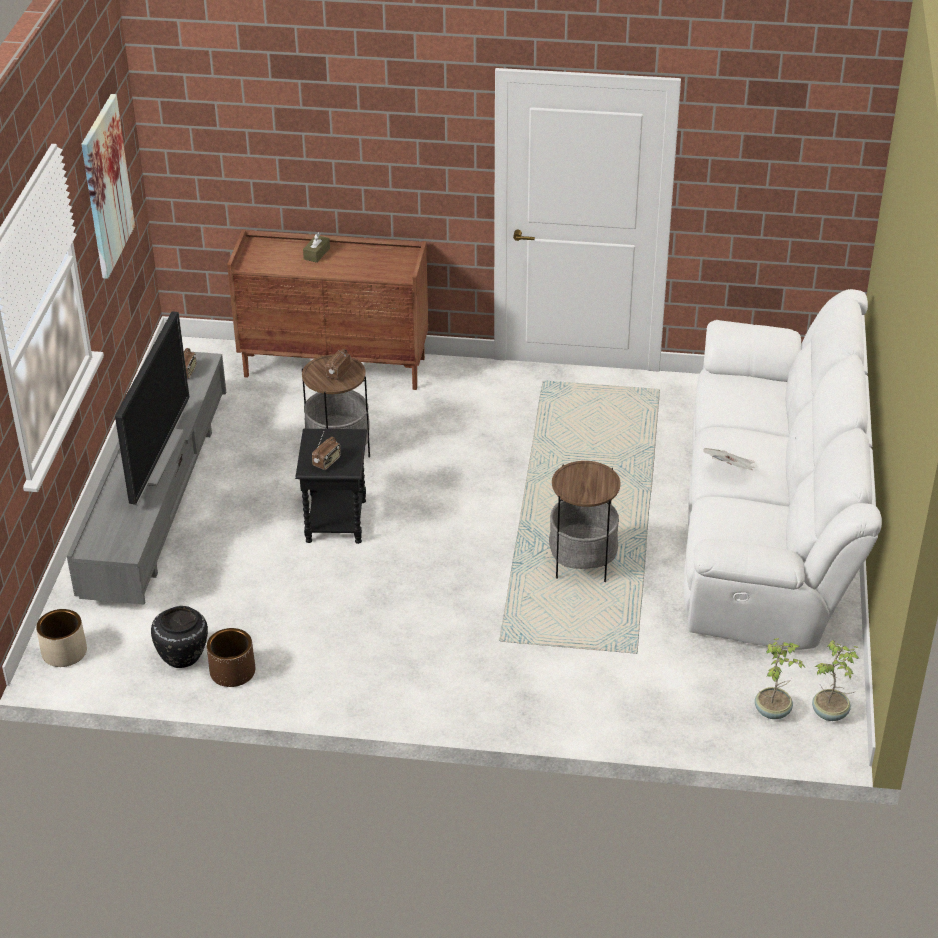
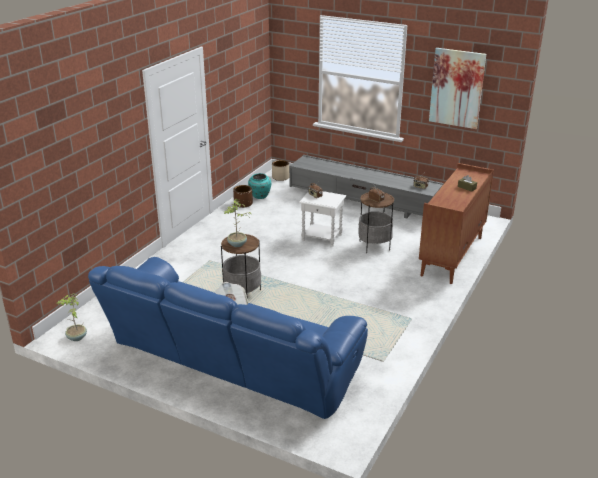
camera: 110 degrees right, 10 degrees down
(156, 456) = (357, 175): television -> none
(183, 657) = (259, 196): black vase -> turquoise vase
(334, 520) = (322, 237): black side table -> white side table
(769, 520) = (229, 366): white sofa -> blue sofa
(773, 711) = (96, 321): potted plant -> potted plant (237, 244)

